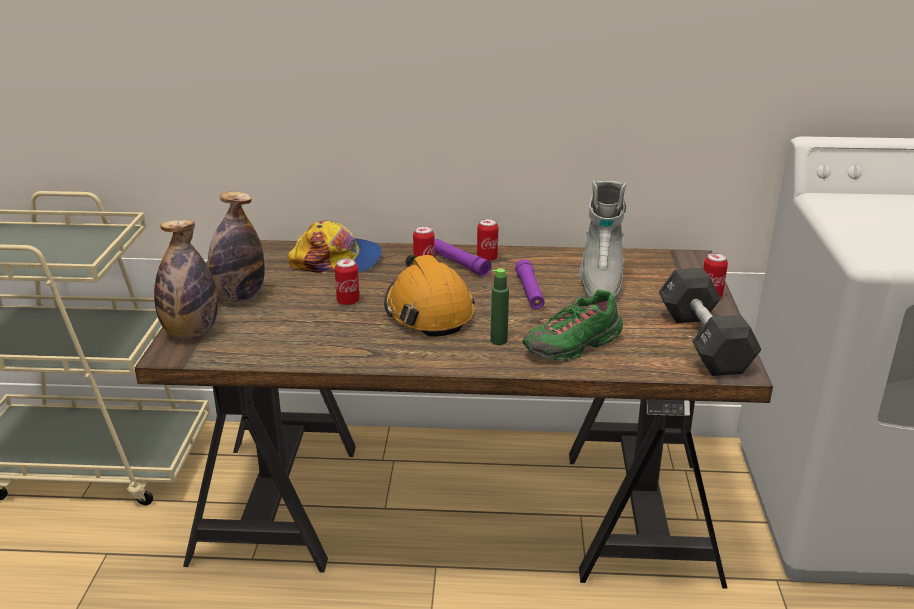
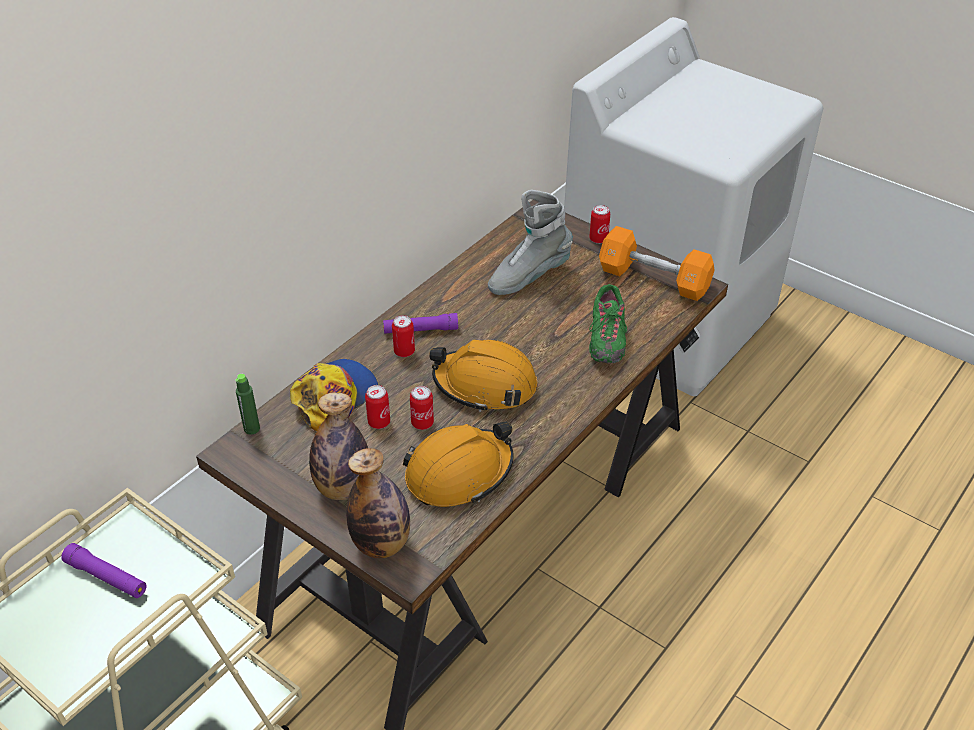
camera: 55 degrees left, 15 degrees up
(305, 336) = (459, 473): none -> orange hard hat
(487, 258) = (428, 311): can -> can (379, 422)
(498, 340) = (566, 371): green bottle -> green bottle (252, 428)
(529, 292) = (507, 318): purple flashlight -> purple flashlight (107, 577)
(600, 282) = (528, 276): grey boot -> grey boot turned 105 degrees clockwise
(703, 341) = (654, 279): black dumbbell -> orange dumbbell

